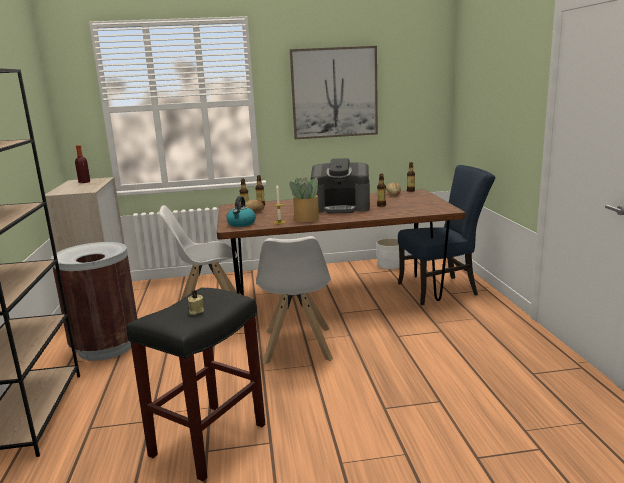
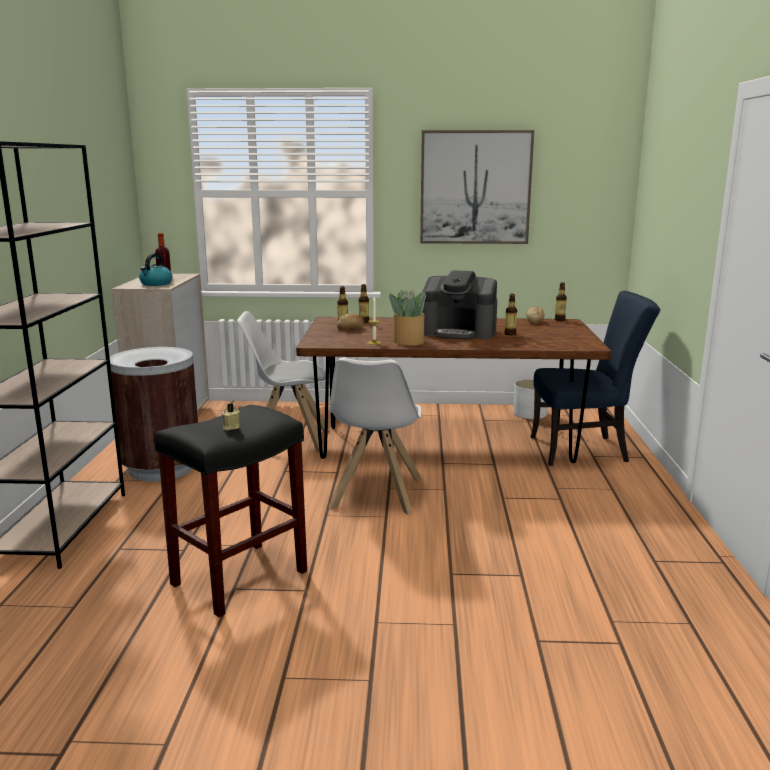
camera: 10 degrees right, 0 degrees up
(241, 224) = (329, 340): kettle -> kettle (156, 284)

